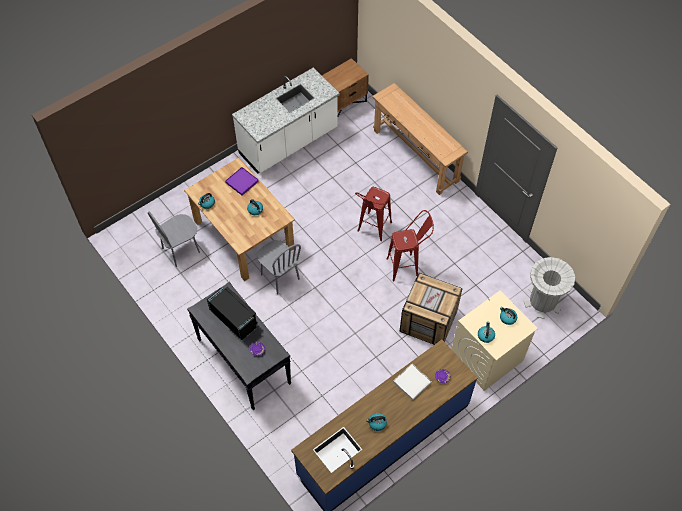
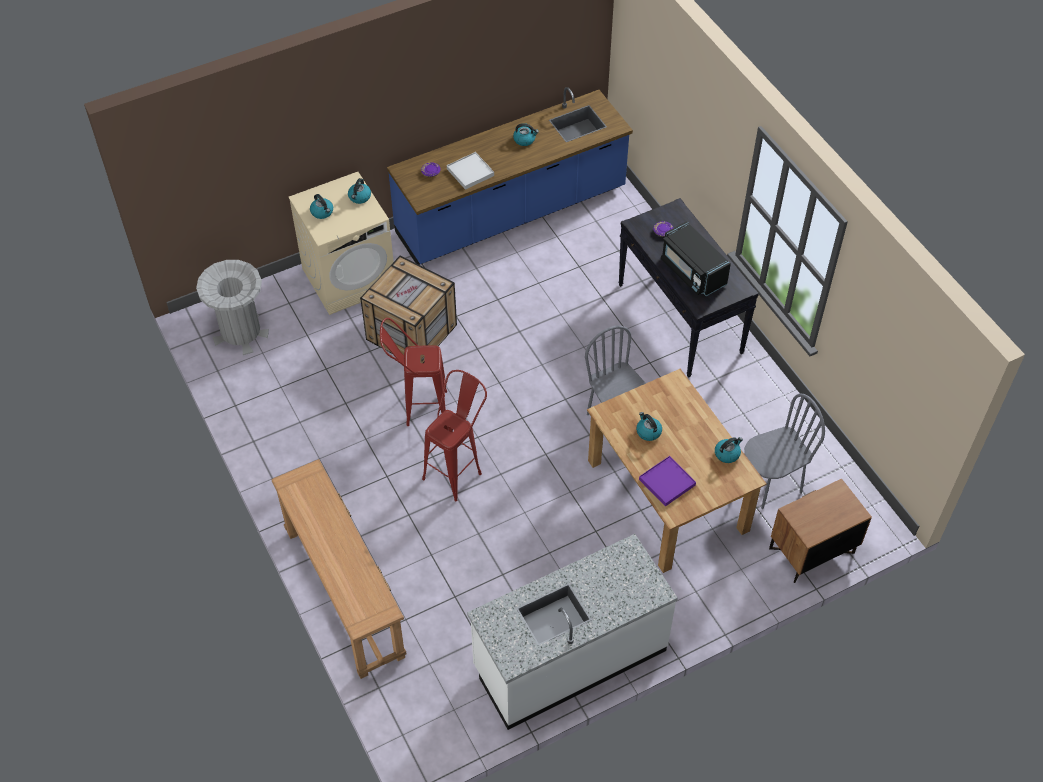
camera: 170 degrees left, 5 degrees down
(343, 103) = (447, 732): brown nightstand -> brown nightstand (812, 551)

